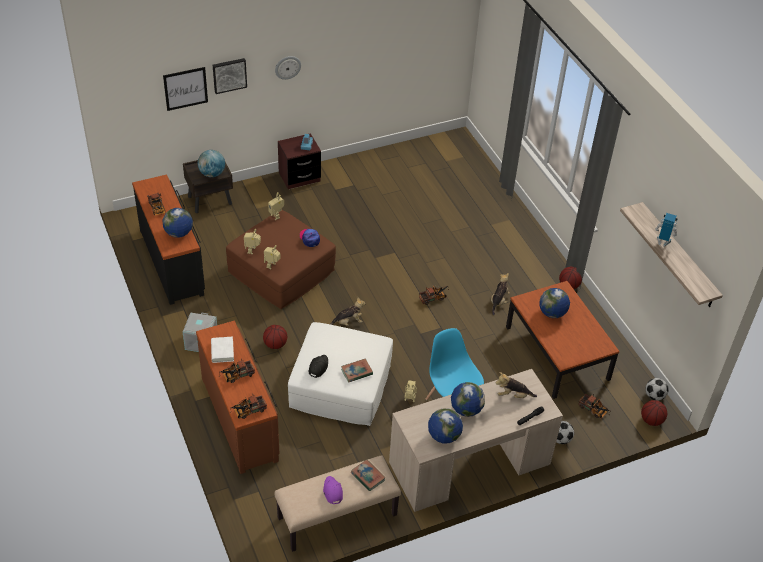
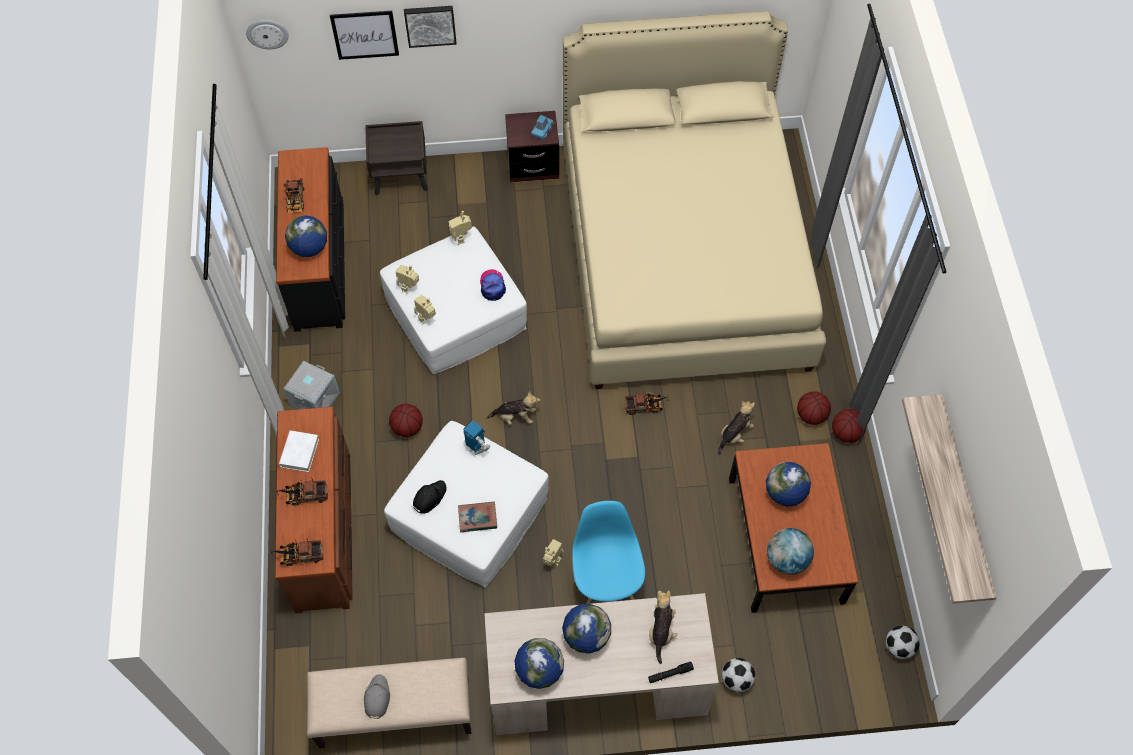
camera: 20 degrees right, 15 degrees up
(212, 174) = (399, 150): globe -> globe (786, 559)
(282, 271) = (456, 314): brown ottoman -> white ottoman
(287, 67) = (520, 24): wall clock -> wall clock (267, 33)
(332, 491) = (376, 698): purple cap -> grey cap
(368, 476) = (431, 688): book -> none
(421, 208) = (682, 255): none -> beige bed
(513, 395) = (661, 630): plush toy -> plush toy turned 75 degrees clockwise
(594, 410) = (801, 647): toy truck -> none
(651, 420) = (878, 686): basketball -> basketball (811, 415)
(662, 242) = (942, 476): toy robot -> toy robot (477, 448)

